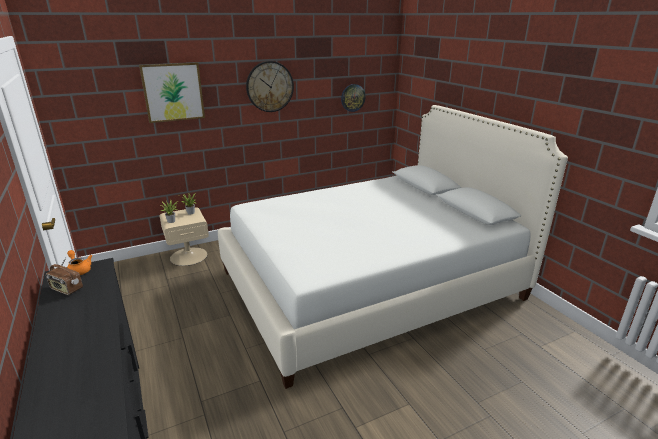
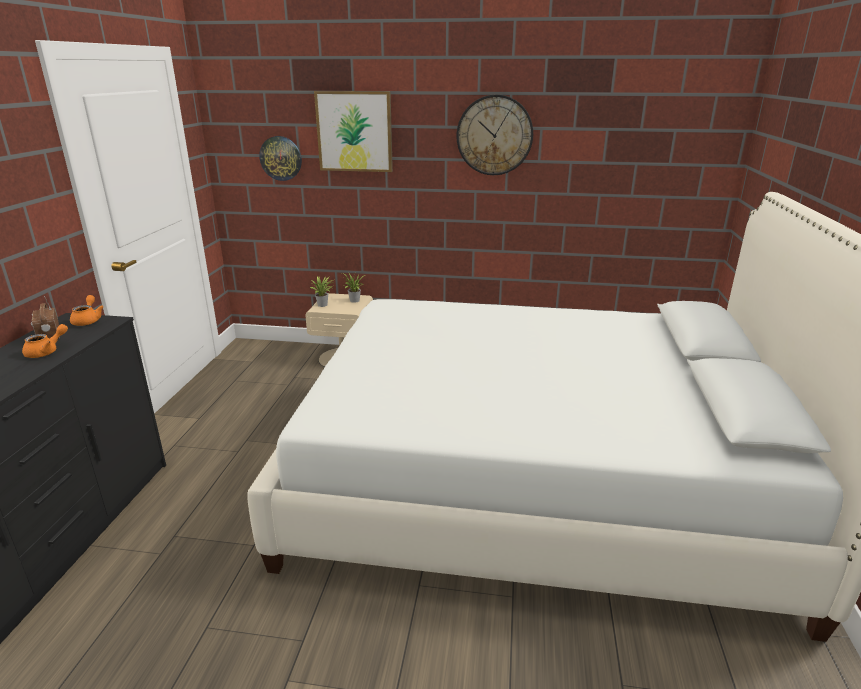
camera: 35 degrees right, 0 degrees up
(89, 298) = (46, 352): none -> orange teapot
(352, 97) = (644, 167): wall clock -> wall clock (281, 158)

